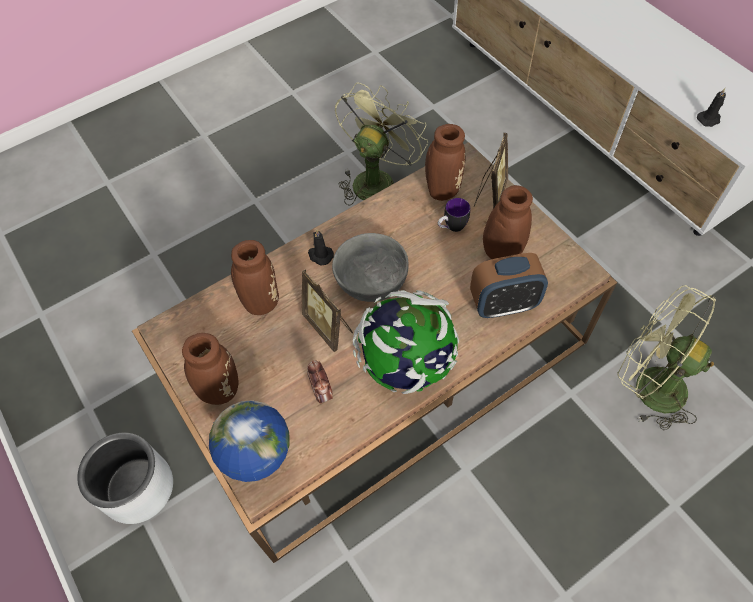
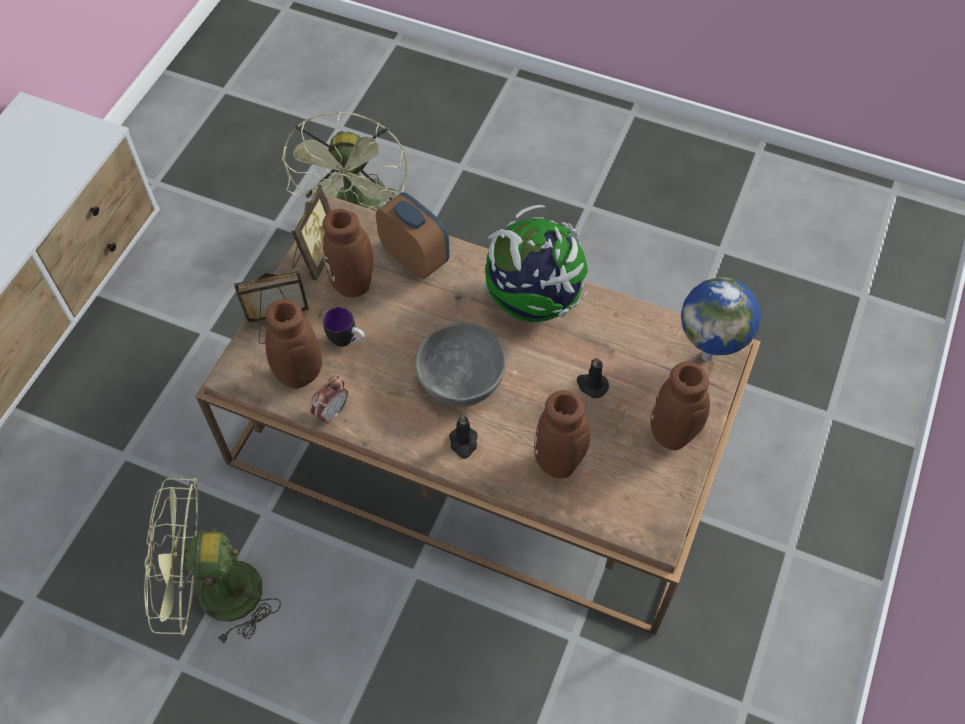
camera: 125 degrees left, 0 degrees up
(138, 489) = (772, 579): grey planter -> none
(322, 392) = (609, 350): alarm clock -> alarm clock (332, 412)
(329, 327) = (541, 384): picture frame -> picture frame (315, 256)
(709, 119) = (66, 171): black candle -> black candle (591, 385)

